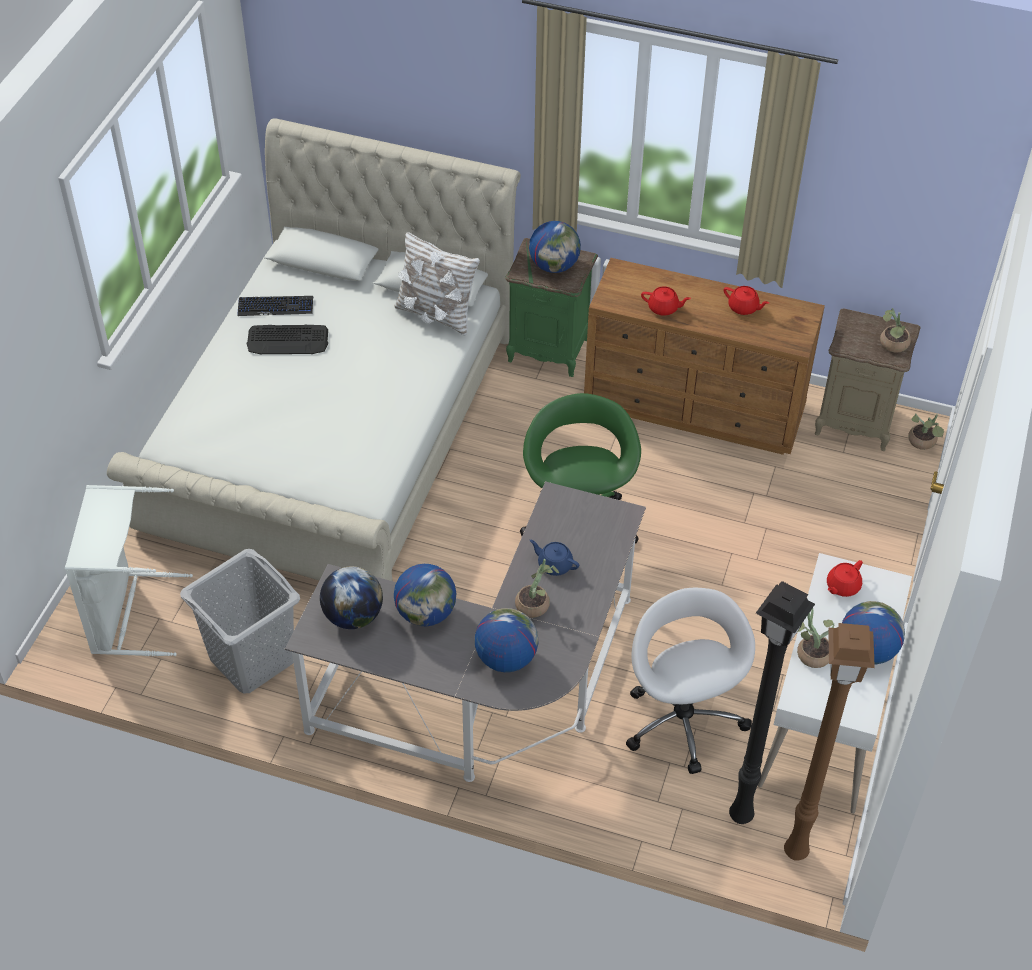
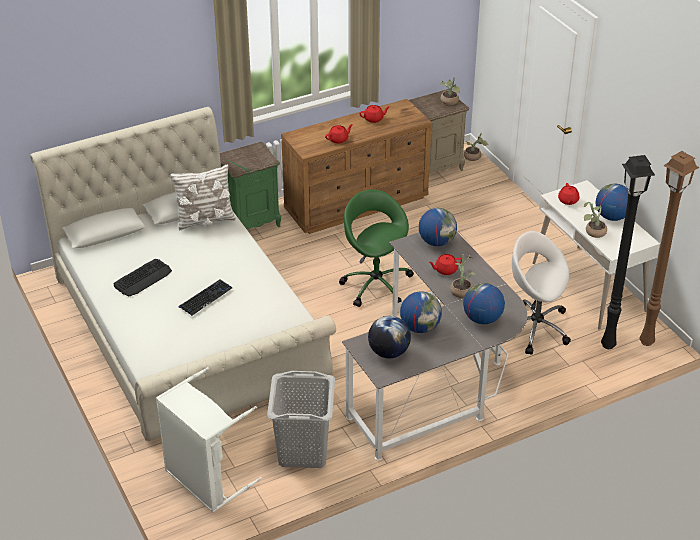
camera: 45 degrees left, 10 degrees down
(275, 306) = (110, 268): keyboard -> keyboard (205, 298)
(554, 266) = (249, 157): globe -> globe (437, 242)
(554, 564) = (445, 270): blue teapot -> red teapot

